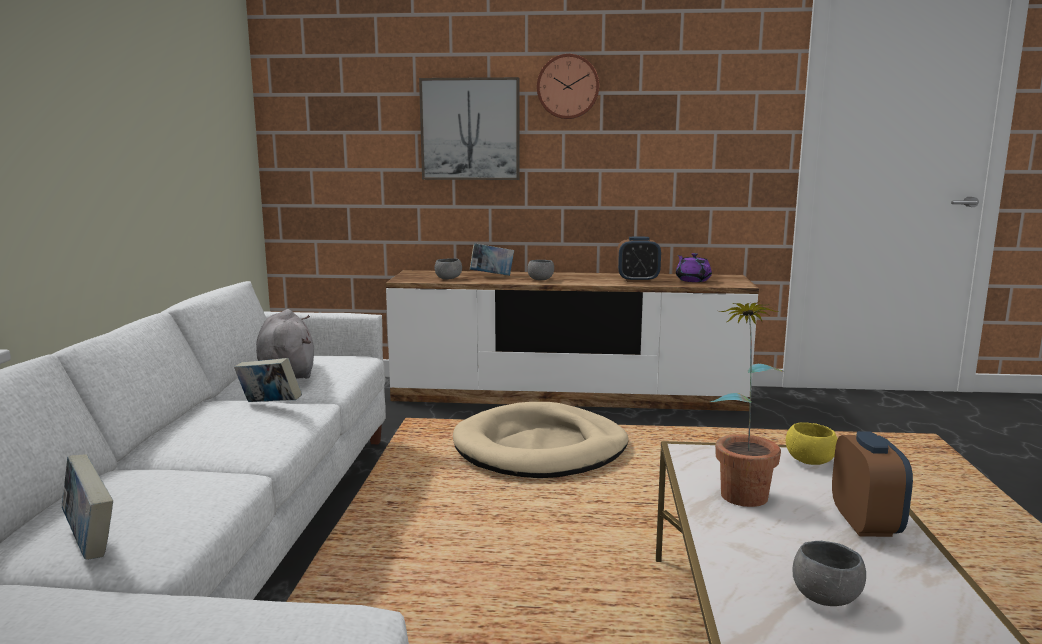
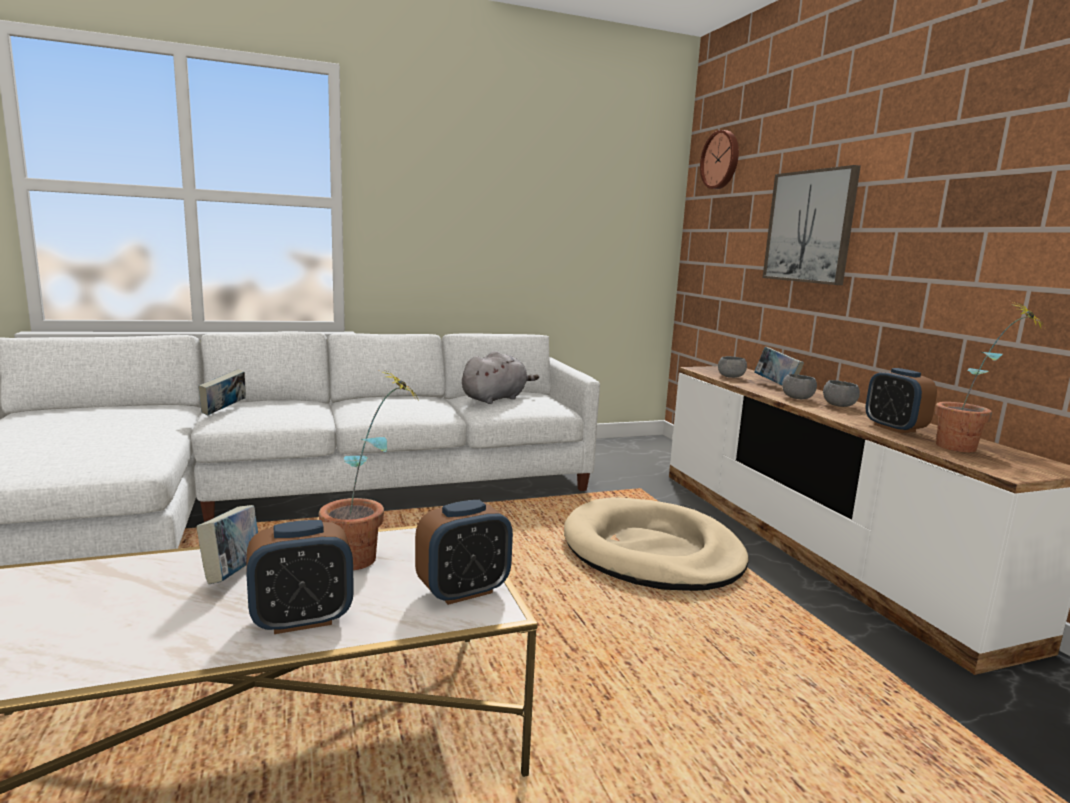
camera: 65 degrees right, 0 degrees up
(269, 405) = (427, 405): book -> book (233, 574)
(568, 87) = (907, 172): wall clock -> wall clock (721, 160)
(692, 280) = (968, 450): purple teapot -> potted plant
(810, 461) = (463, 591): yellow bowl -> alarm clock
(826, 598) = (151, 596): grey bowl -> grey bowl (839, 405)

